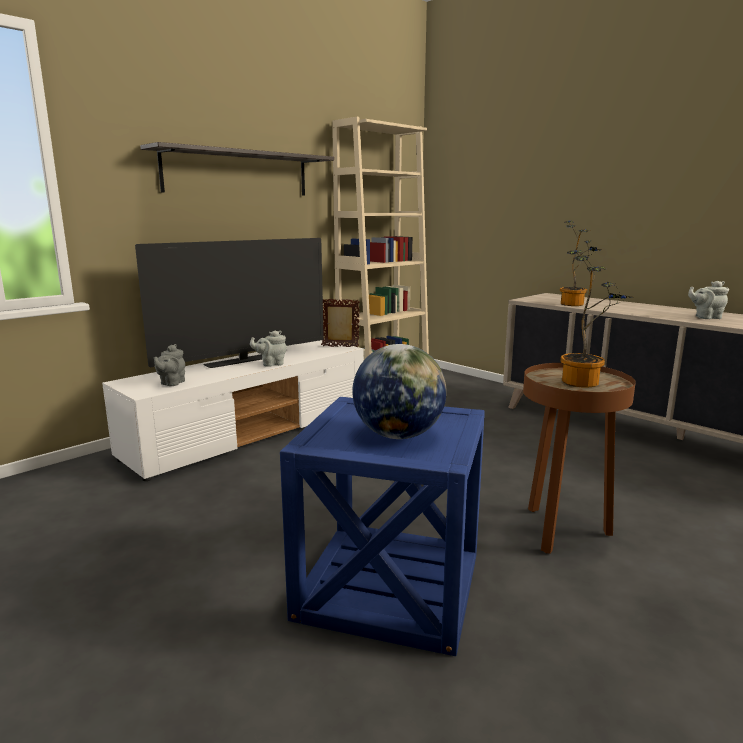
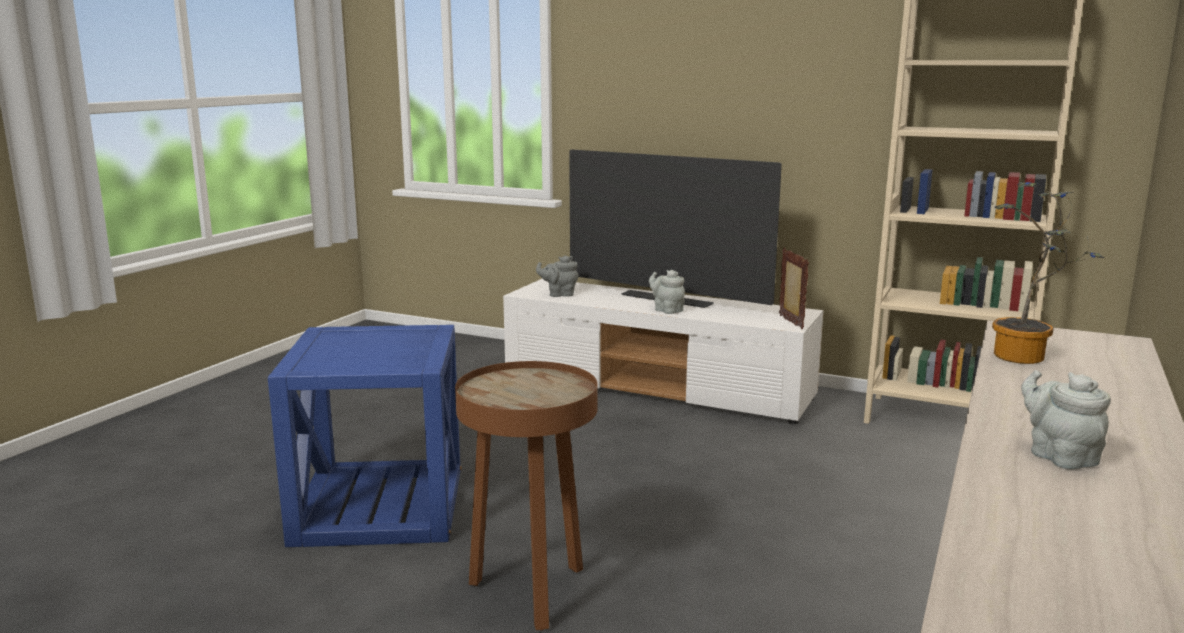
camera: 70 degrees right, 0 degrees up
(238, 173) = (741, 71): shelf -> none
(398, 435) = (354, 352): globe -> none
(585, 382) = (523, 393): potted plant -> none

